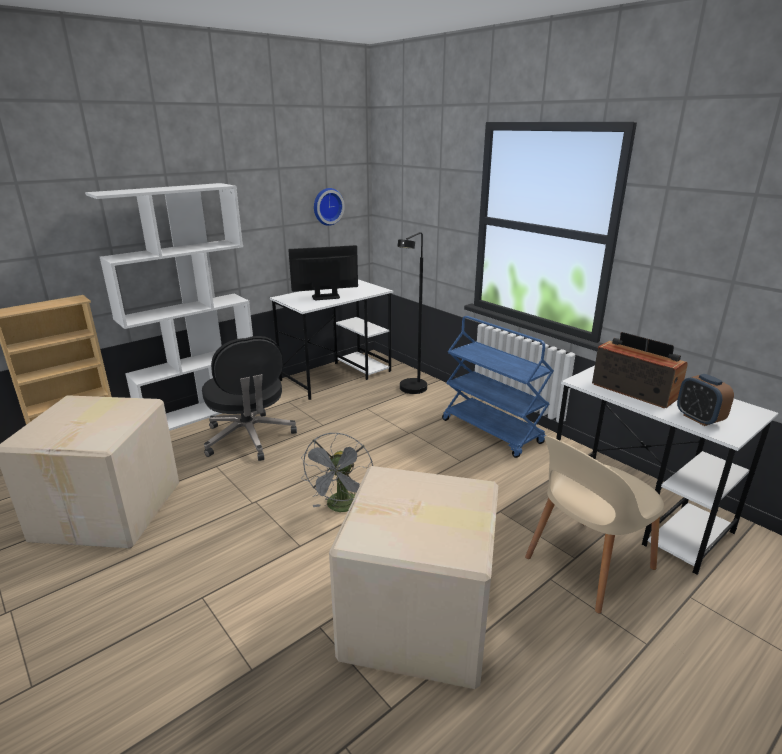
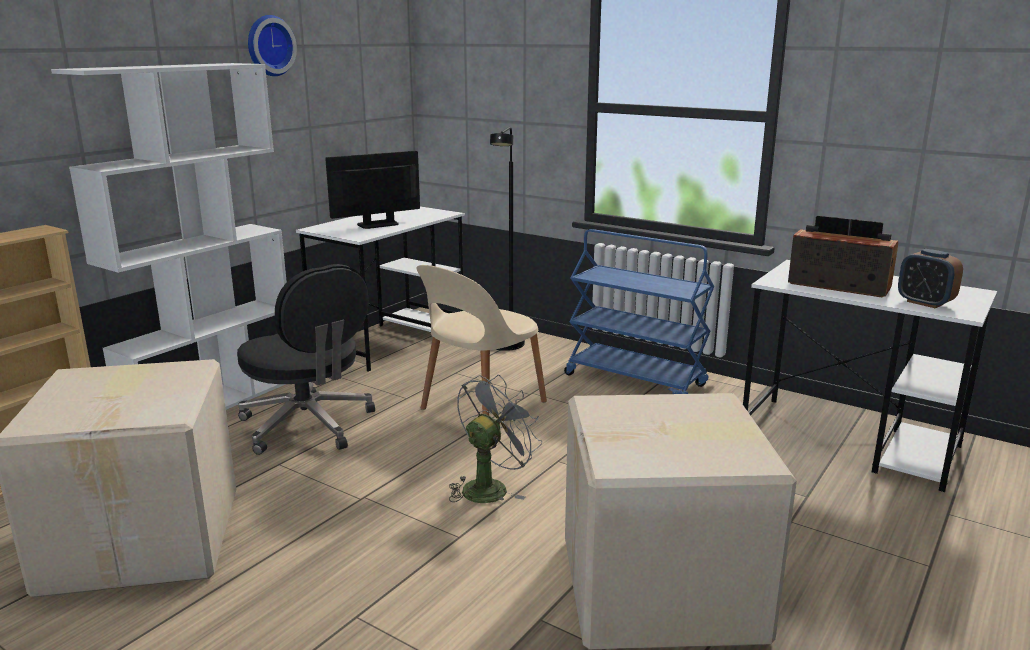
camera: 15 degrees left, 5 degrees down
(327, 206) = (364, 101): wall clock -> wall clock (268, 45)
(341, 508) = (490, 487): grey fan -> grey fan turned 135 degrees counterclockwise
(587, 565) = (824, 501): beige chair -> beige chair (481, 406)

